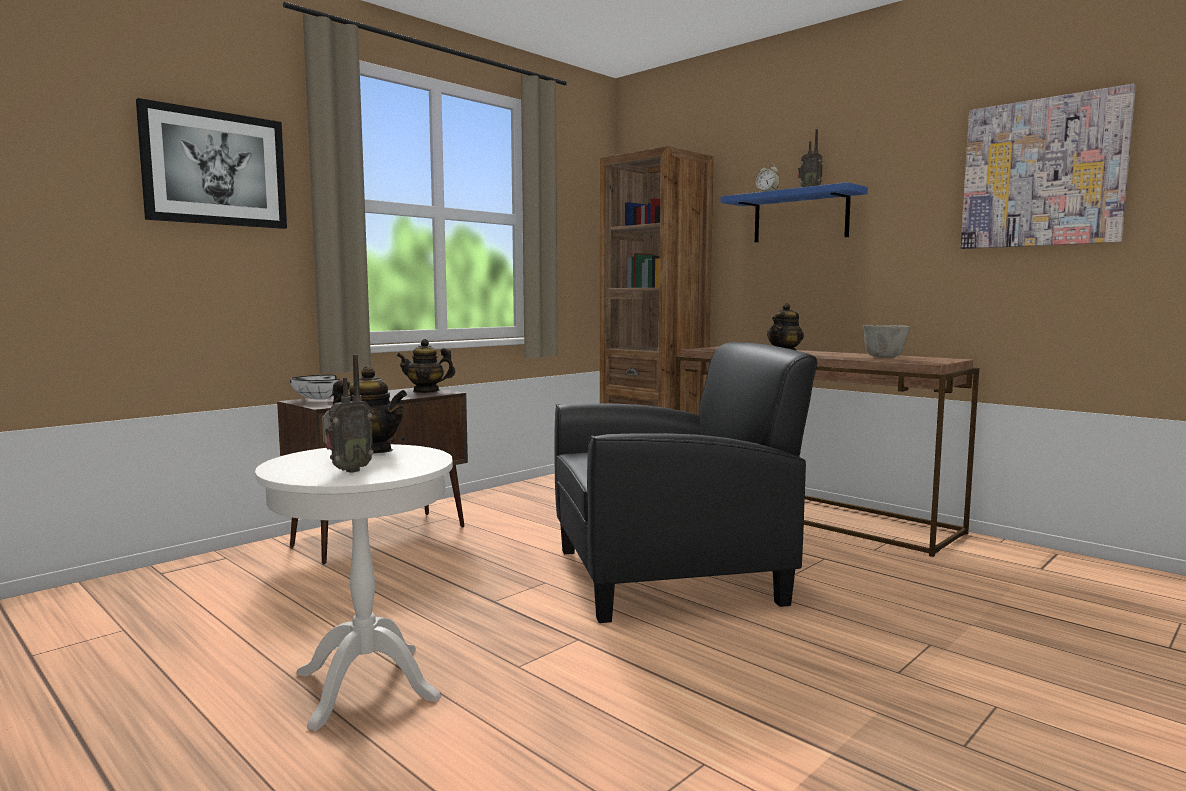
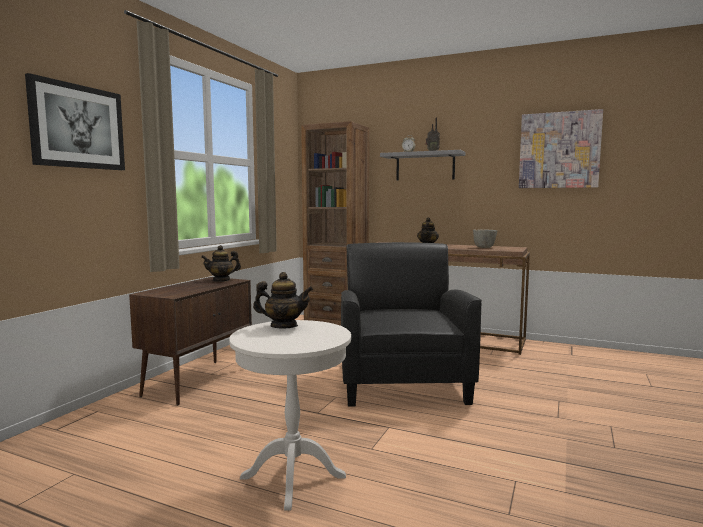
camera: 20 degrees left, 0 degrees up
(316, 399) = (157, 291): white bowl -> none
(347, 471) = (300, 341): radio -> none
(669, 576) = (402, 382): black armchair -> black armchair turned 60 degrees counterclockwise
(800, 217) = (425, 166): blue shelf -> grey shelf

